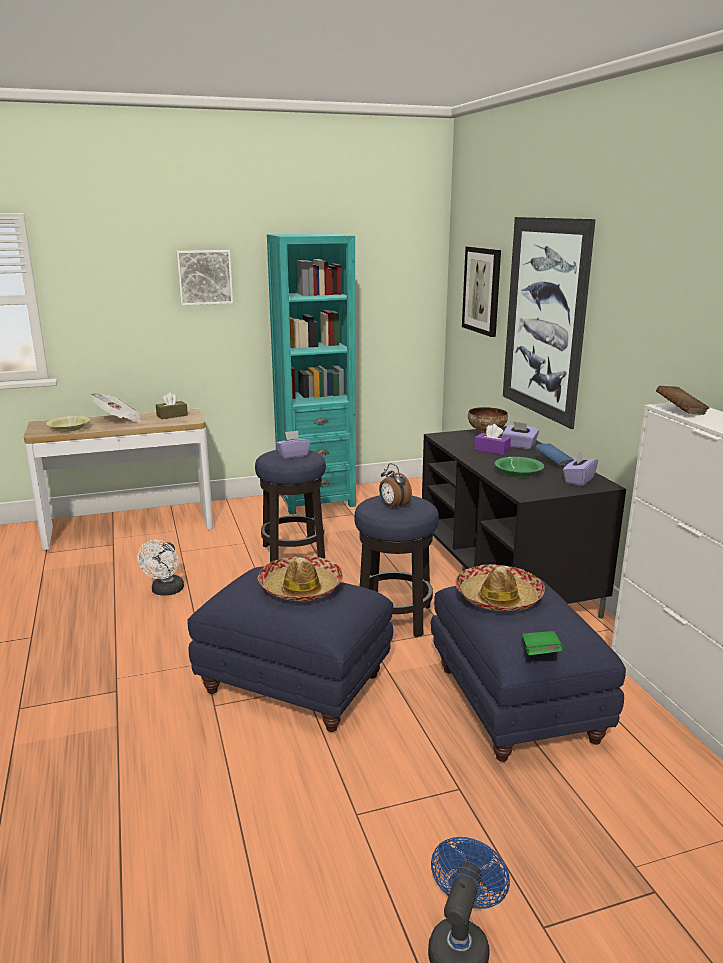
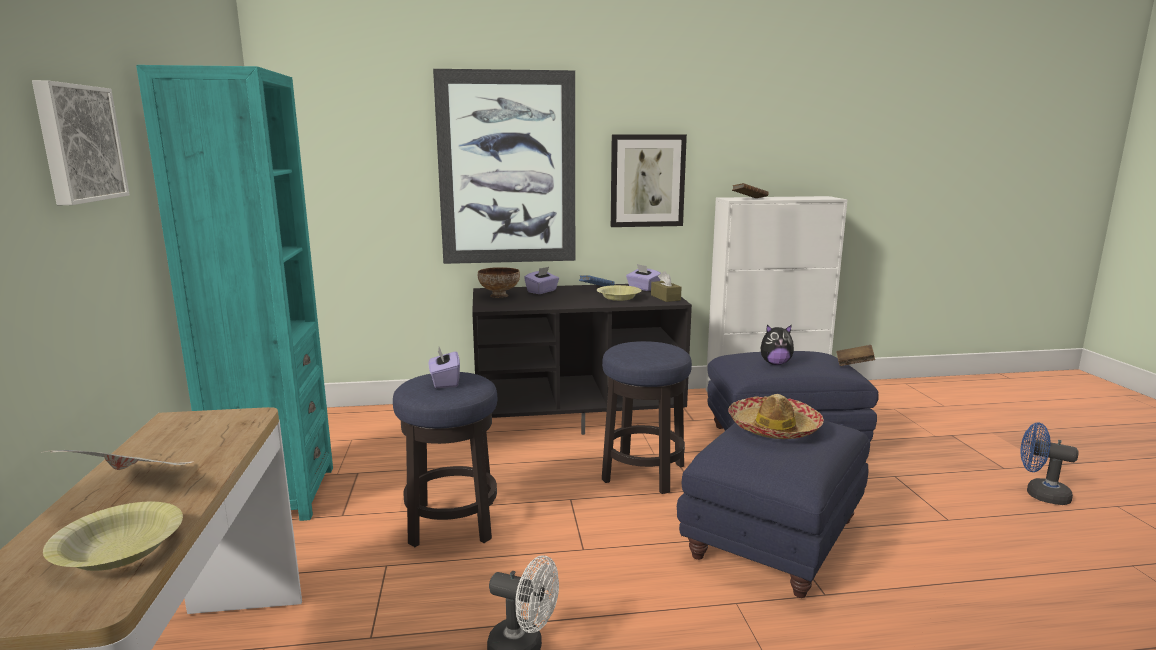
camera: 80 degrees left, 5 degrees down
(172, 415) = (181, 434): brown tissue box -> brown tissue box (665, 297)
(393, 506) = (651, 351): alarm clock -> none
(482, 290) = (366, 155): picture -> picture (647, 181)
(492, 450) = (549, 298): purple tissue box -> none
(498, 597) = (775, 363): hat -> plush toy
(518, 473) = (618, 298): green bowl -> yellow bowl
(540, 654) = (854, 364): green book -> brown book

